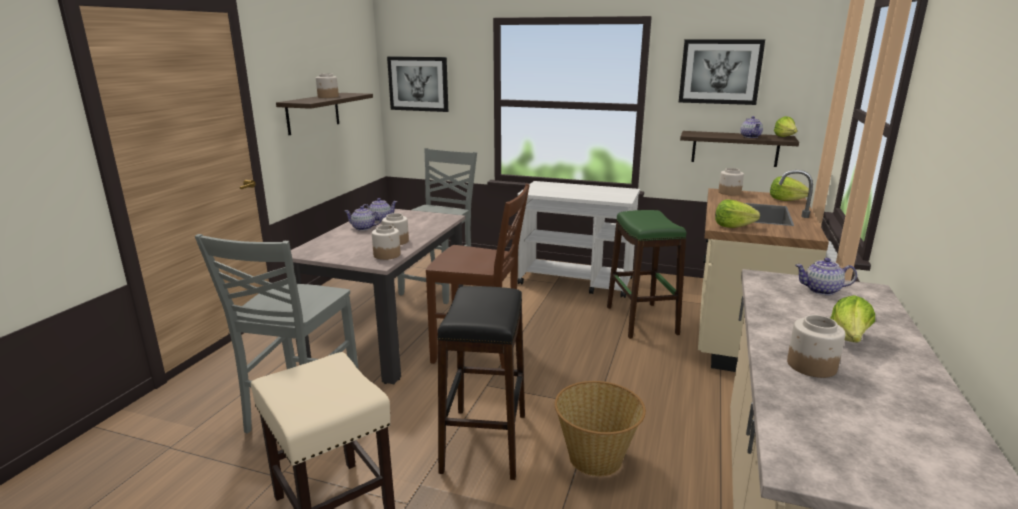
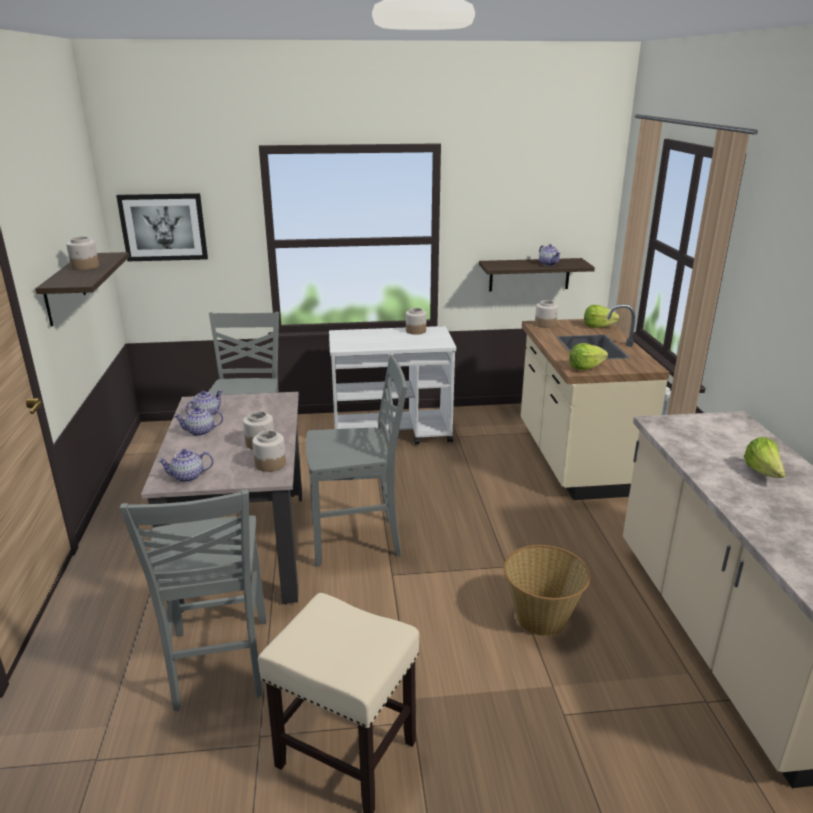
camera: 25 degrees left, 5 degrees up
(480, 353) = (357, 540): brown chair -> grey chair
(484, 442) = (435, 635): black stool -> none
(642, 320) = (484, 464): green stool -> none
(720, 71) = (512, 199): picture -> none
(785, 138) = (578, 262): lettuce -> none
(810, 365) = (761, 505): jar -> jar (415, 331)
(821, 290) = (707, 427): teapot -> teapot (187, 477)

